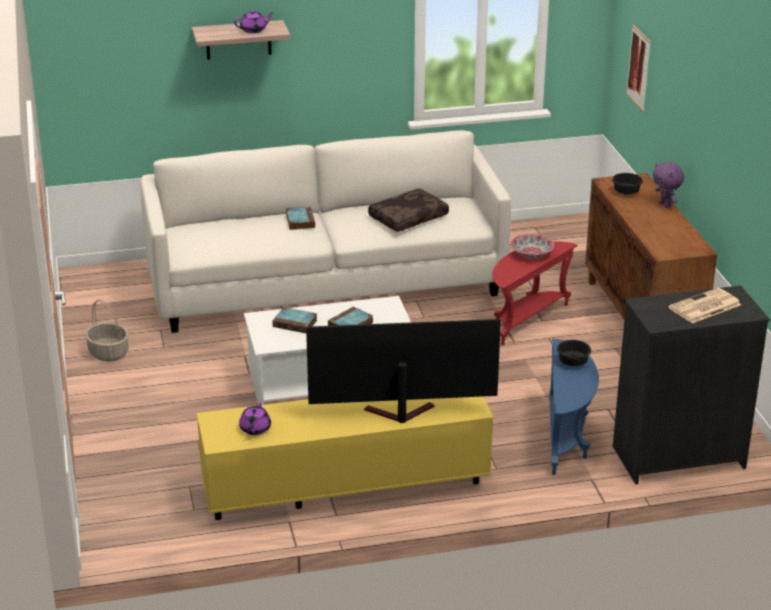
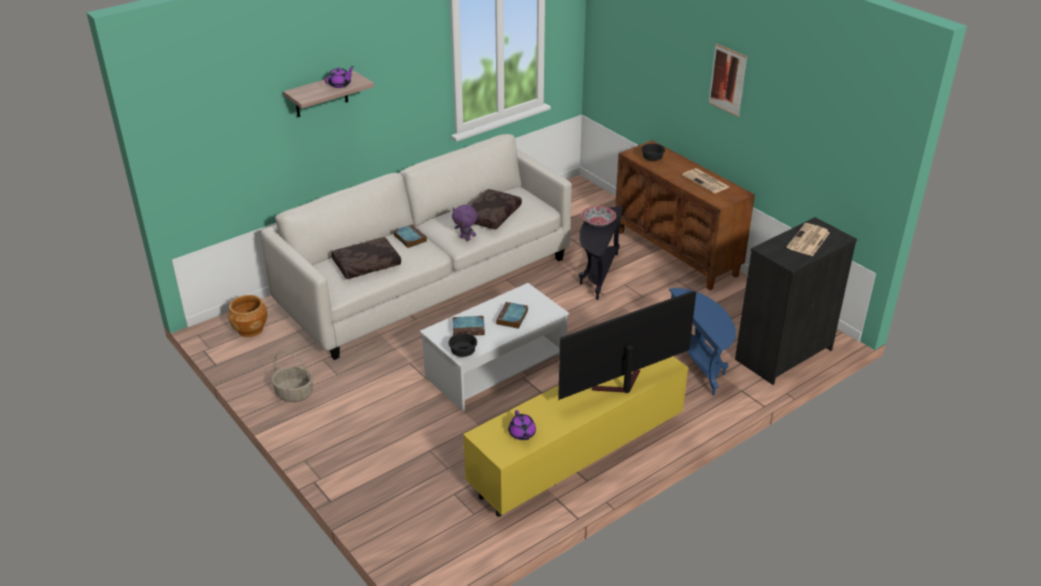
camera: 25 degrees left, 5 degrees up
(113, 284) = (250, 329): none -> brown planter
(233, 236) = (366, 265): none -> brown pillow
(525, 320) = (597, 274): red side table -> black side table
(571, 362) = (698, 304): black bowl -> black bowl (462, 353)
(639, 68) = (628, 59): picture -> picture (727, 80)
(665, 205) = (687, 163): purple plush toy -> purple plush toy (465, 238)
(669, 229) = (706, 181): none -> newspaper

